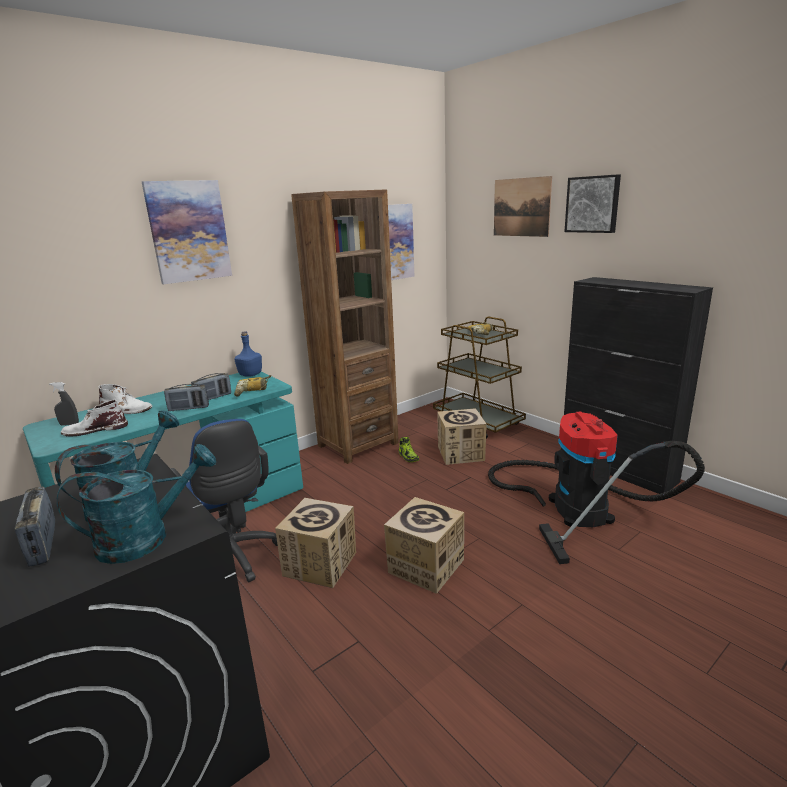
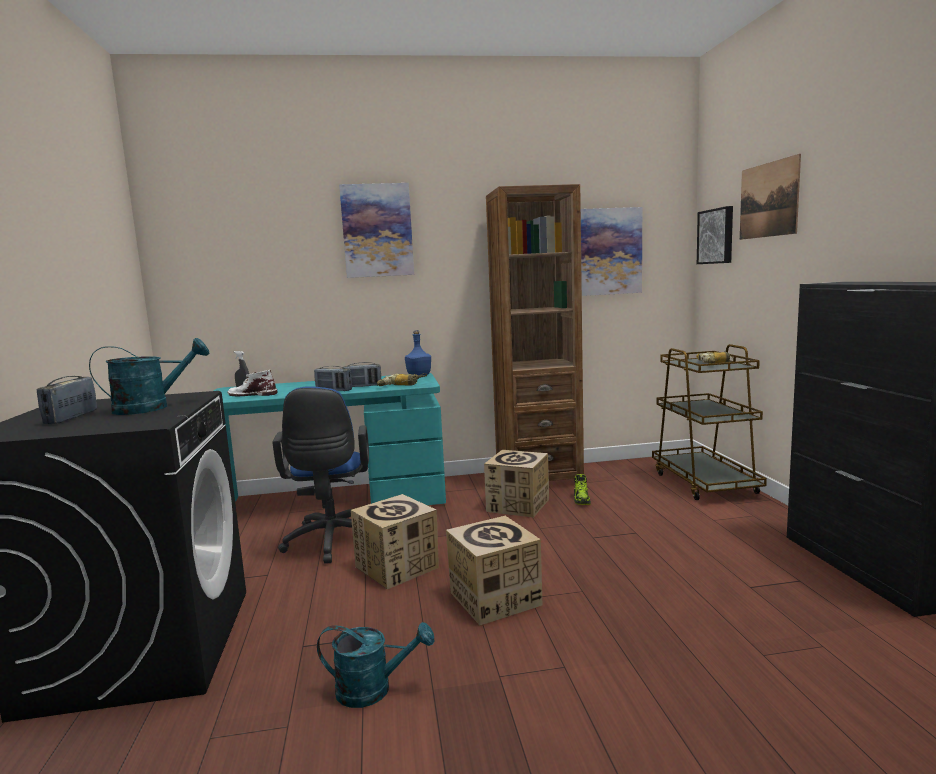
camera: 30 degrees right, 10 degrees down
(126, 410) = (291, 386): white boot -> none
(146, 538) = (120, 424): turquoise watering can -> turquoise watering can (373, 690)
(461, 453) = (648, 508): cardboard box -> cardboard box (518, 505)
(574, 506) = (747, 593): vacuum cleaner -> none
(593, 204) = (846, 182): picture -> picture (716, 236)

